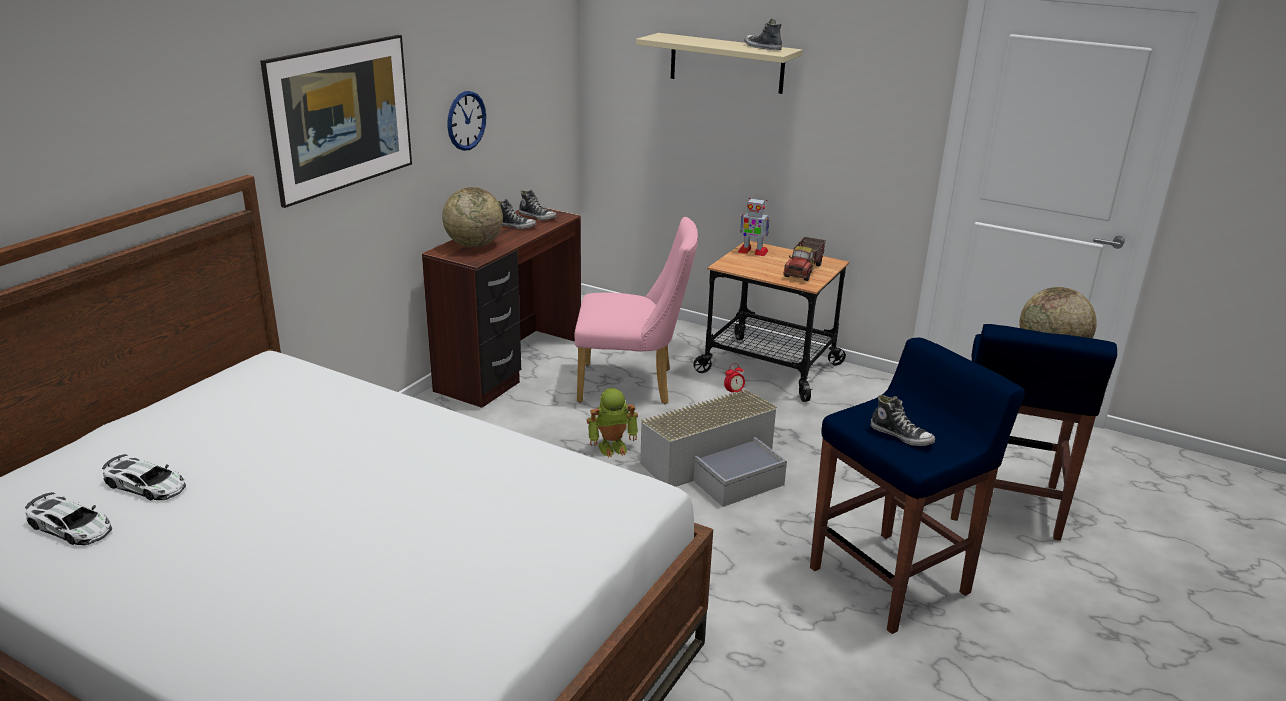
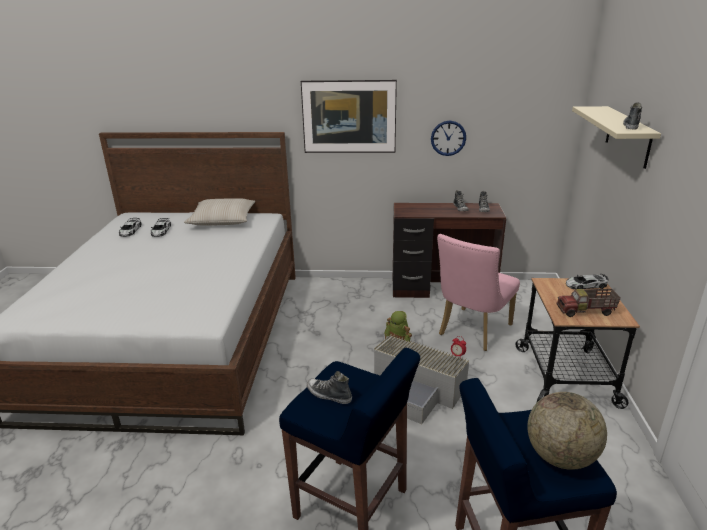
camera: 65 degrees right, 0 degrees up
(210, 406) = (222, 220): none -> beige pillow
(474, 245) = (420, 208): globe -> none
(633, 385) = (472, 332): pink chair -> pink chair turned 60 degrees clockwise
(752, 251) = (585, 285): toy robot -> toy car
(901, 436) = (329, 395): shoe -> shoe turned 105 degrees clockwise

